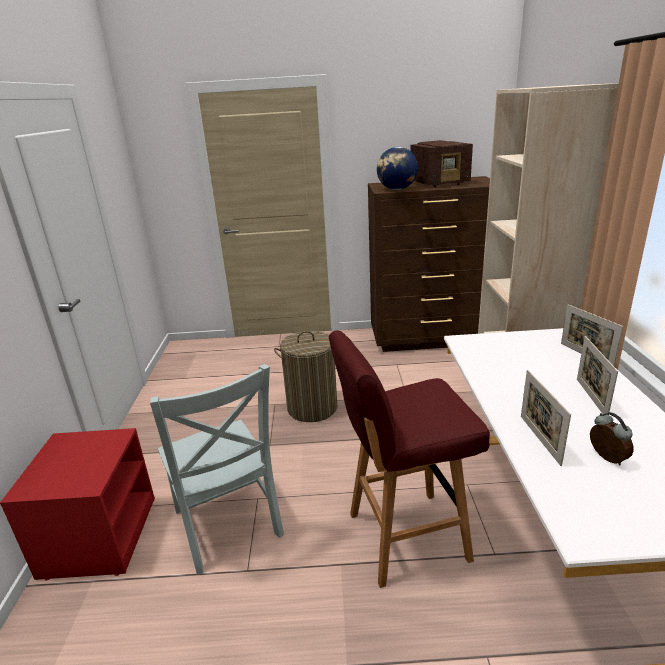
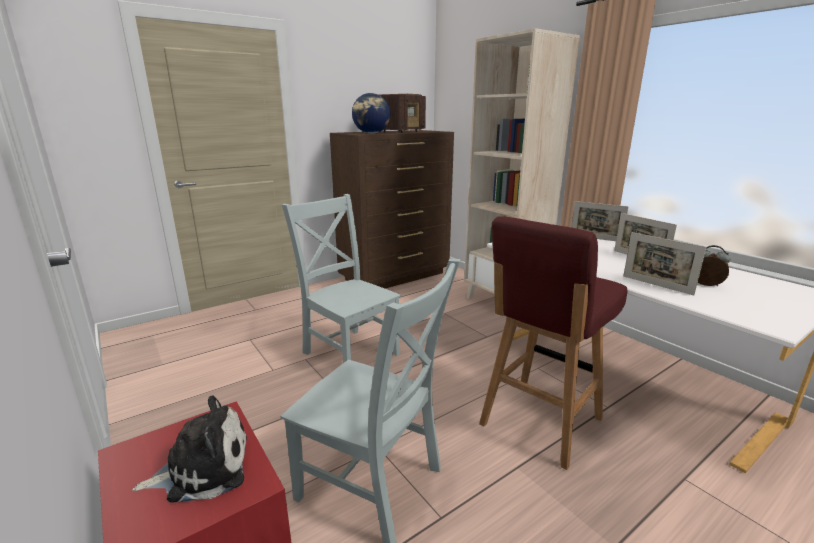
camera: 35 degrees left, 5 degrees down
(80, 465) = (203, 468): none -> plush toy
(312, 408) = (349, 351): laundry basket -> grey chair

